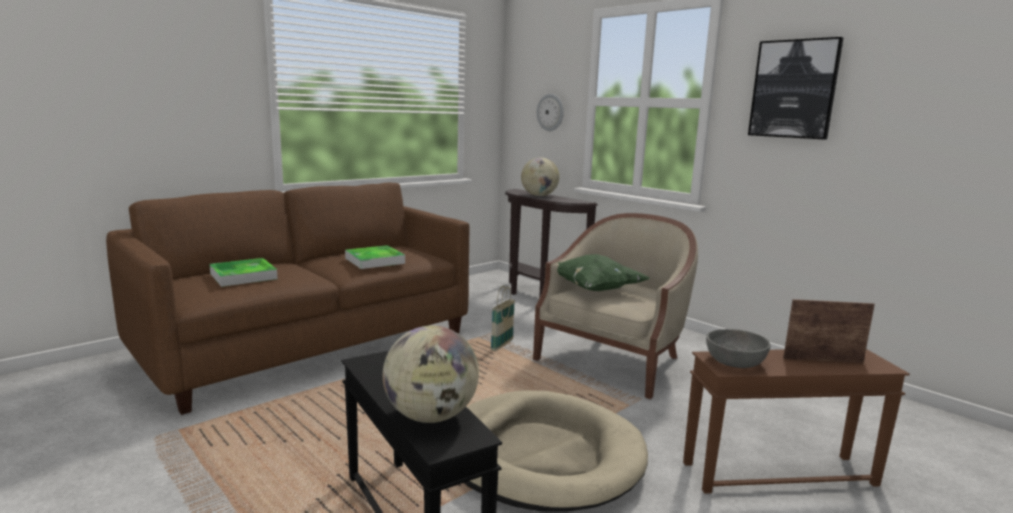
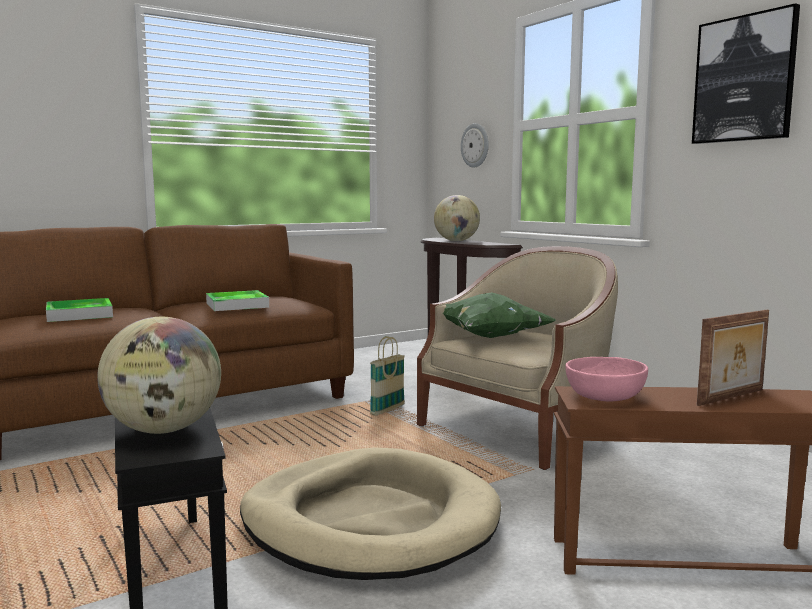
camera: 10 degrees right, 5 degrees down
(735, 361) = (604, 396): grey bowl -> pink bowl
(822, 360) = (732, 397): picture frame -> picture frame turned 135 degrees clockwise

